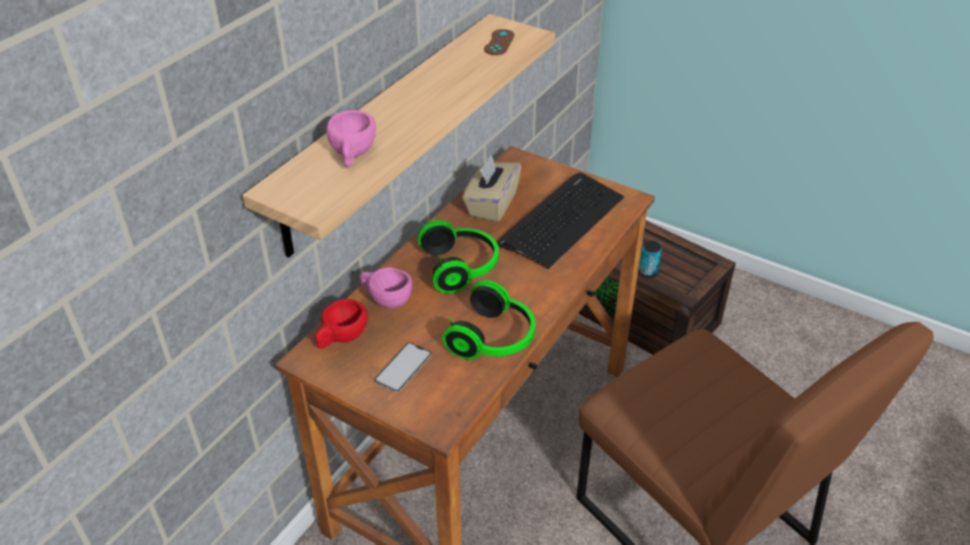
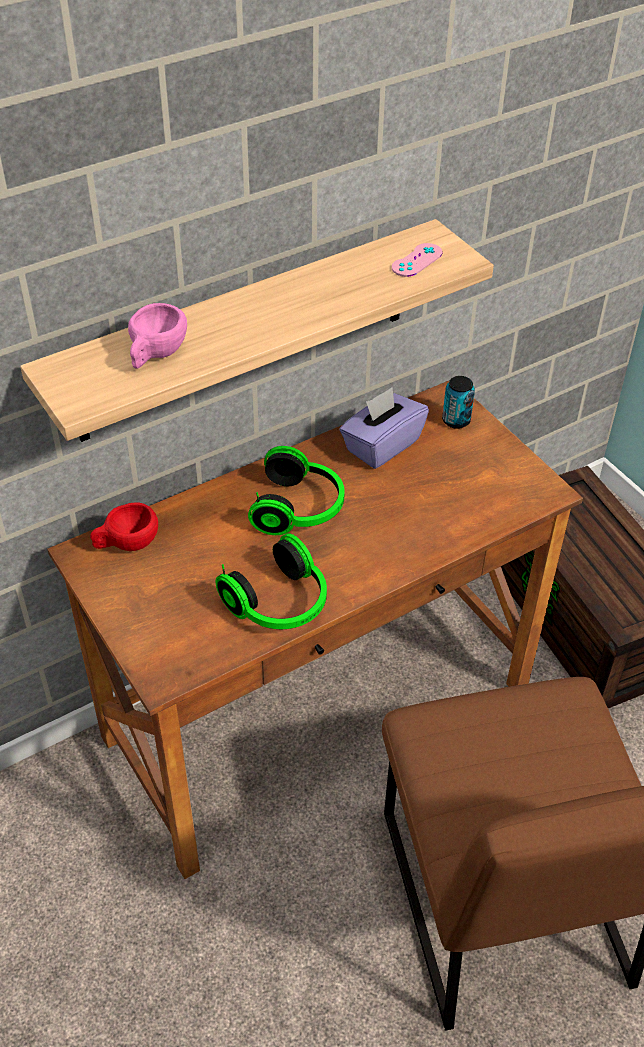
camera: 25 degrees right, 5 degrees up
(386, 299) = (197, 517): pink cup -> none
(403, 367) = (166, 600): phone -> none
(491, 205) = (381, 445): beige tissue box -> purple tissue box
(499, 42) = (417, 260): brown game controller -> pink game controller
(561, 220) = (449, 491): keyboard -> none
(648, 272) = (592, 583): can -> can (456, 420)

